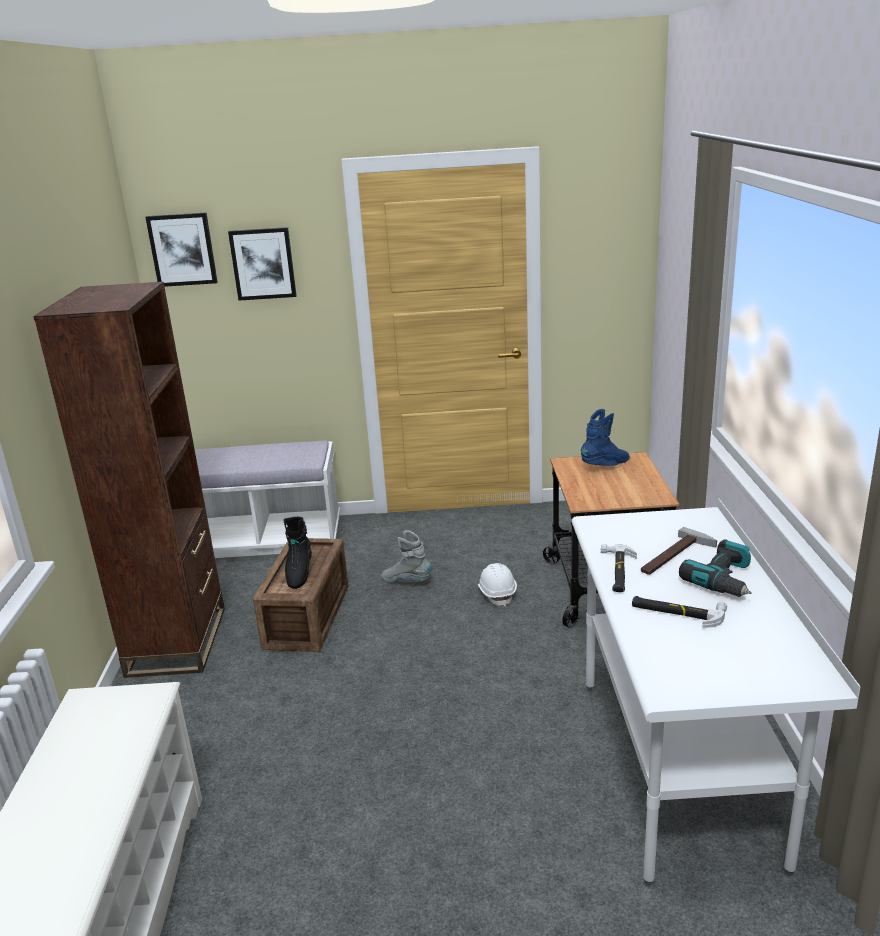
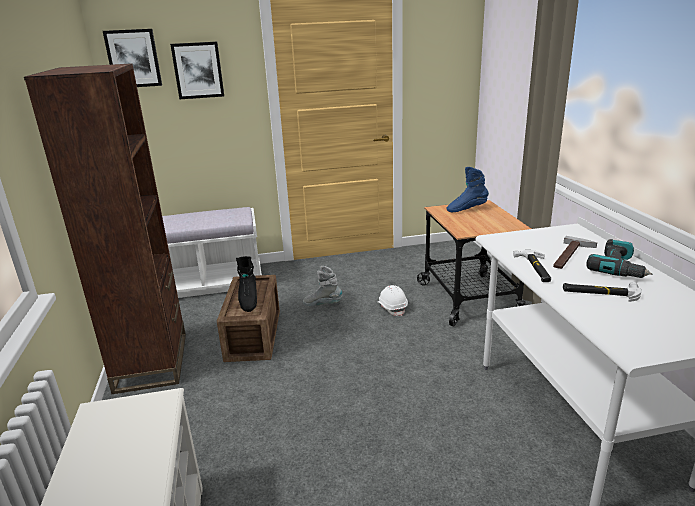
camera: 10 degrees left, 0 degrees up
(605, 466) = (466, 209): blue boot -> blue boot turned 150 degrees counterclockwise

